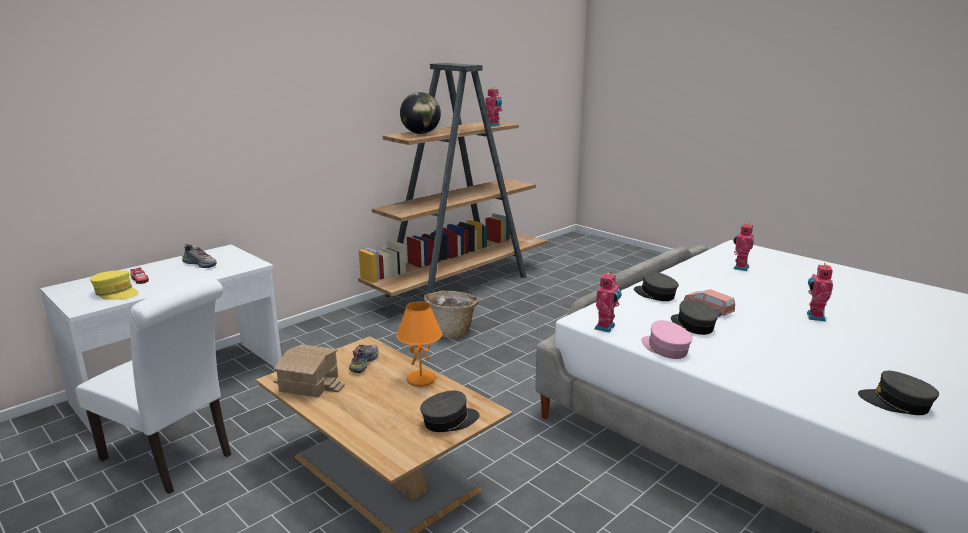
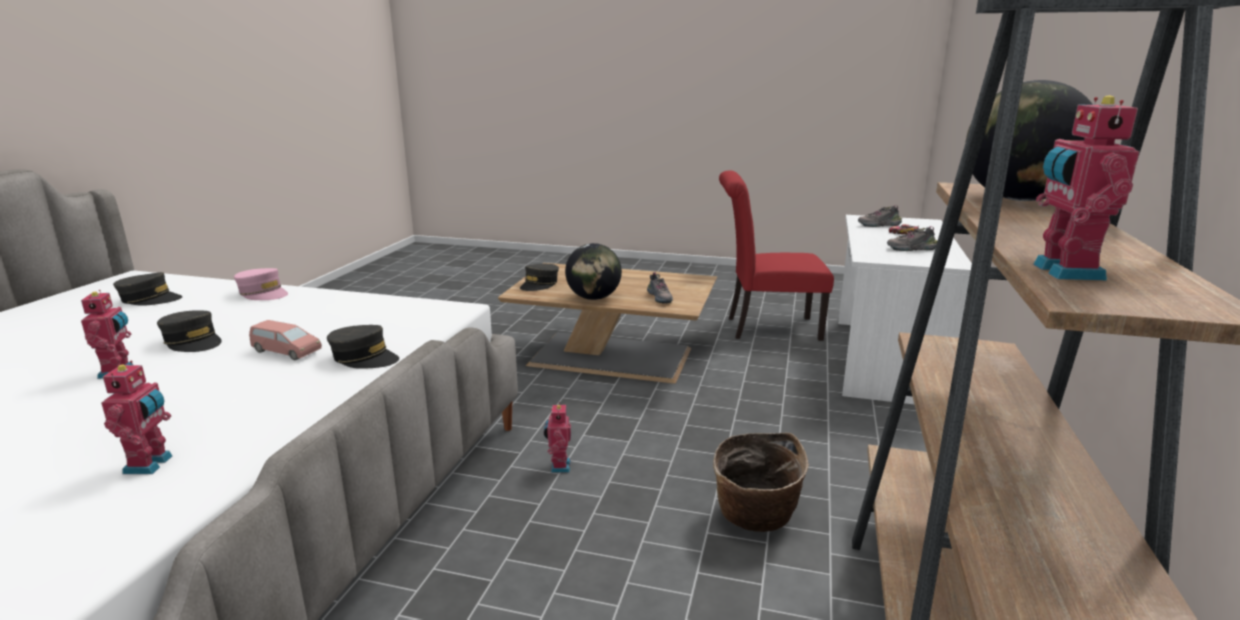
camera: 150 degrees right, 0 degrees up
(116, 293) = (879, 225): yellow cap -> shoe
(172, 459) = (766, 328): white chair -> red chair
(309, 383) = (674, 281): toy house -> none
(421, 380) = (593, 298): orange table lamp -> globe
(606, 327) = (427, 306): toy robot -> toy robot (558, 466)
(665, 348) = (360, 300): pink cap -> pink cap (263, 293)
(692, 325) = (320, 326): grey cap -> grey cap (193, 341)

